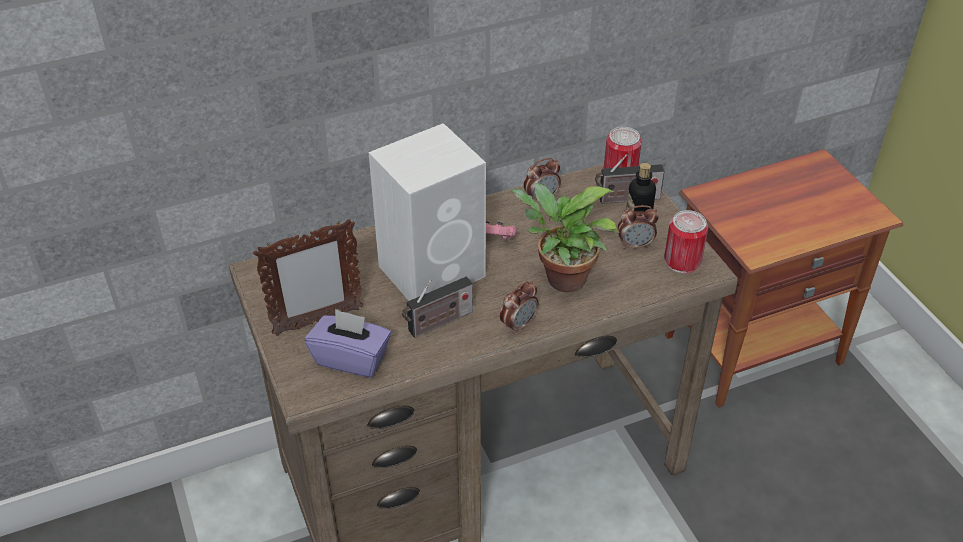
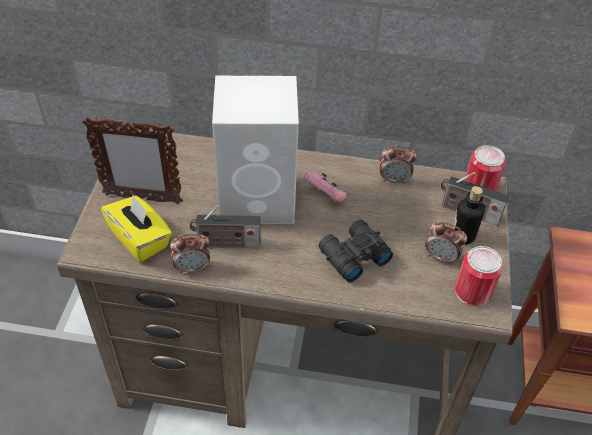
camera: 30 degrees right, 5 degrees up
(351, 358) = (140, 239): purple tissue box -> yellow tissue box
(518, 325) = (286, 277): alarm clock -> alarm clock (192, 267)
(560, 279) = (352, 256): potted plant -> black binoculars

